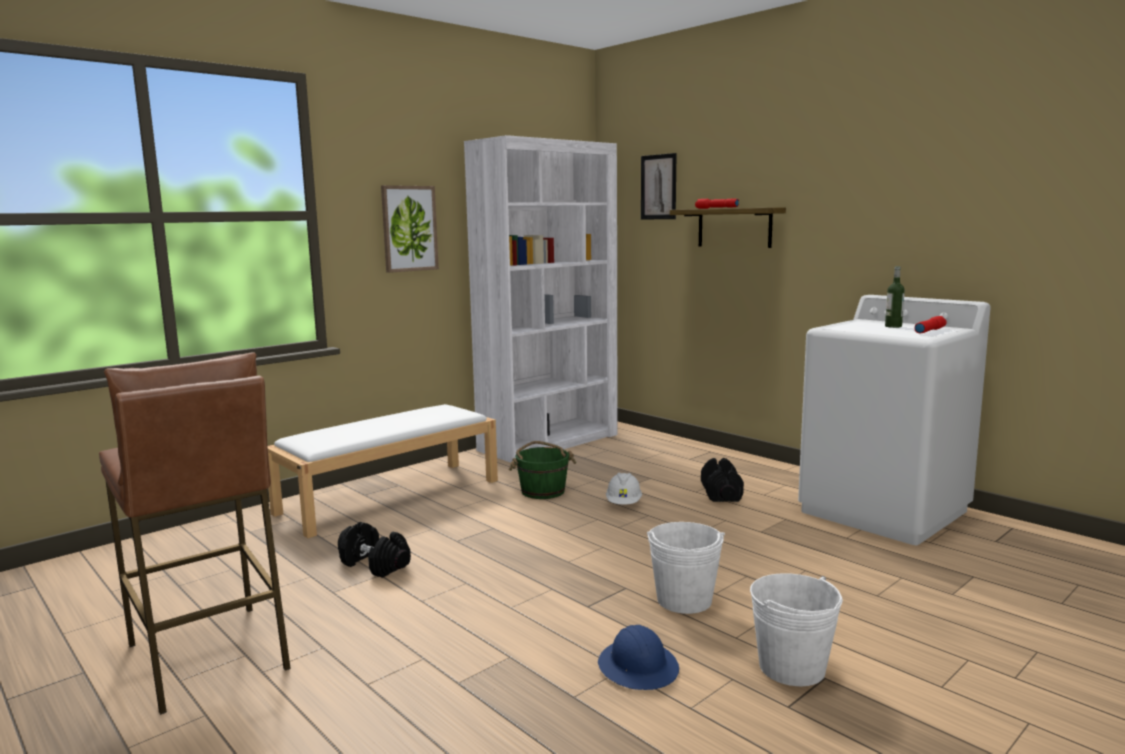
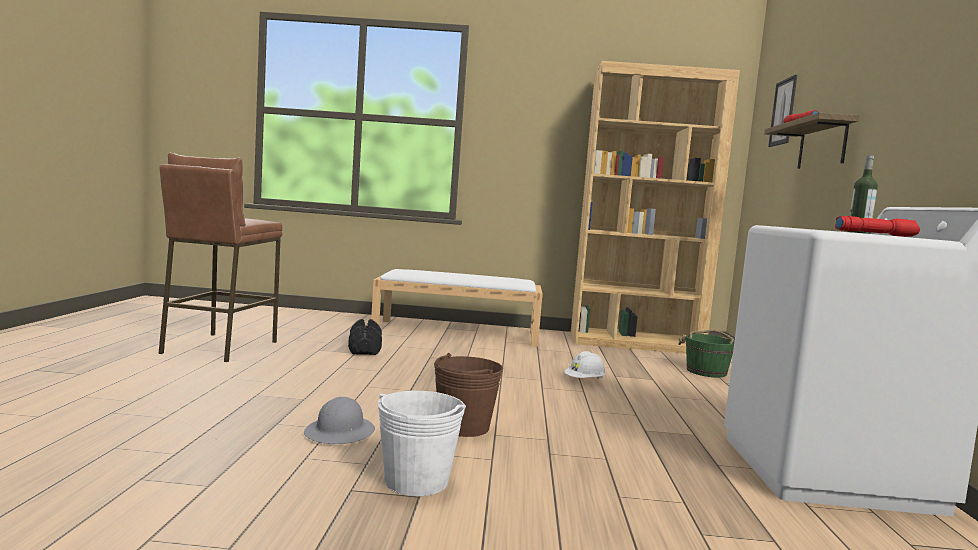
camera: 45 degrees right, 5 degrees down
(409, 228) = (536, 140): picture -> none
(542, 491) = (550, 358): green bucket -> green bucket (706, 371)
(549, 442) = (635, 343): white bookcase -> brown bookcase
(638, 667) = (340, 432): blue hard hat -> grey hard hat
(684, 600) = (463, 427): white bucket -> brown bucket
(721, 493) = (685, 404): black dumbbell -> none

